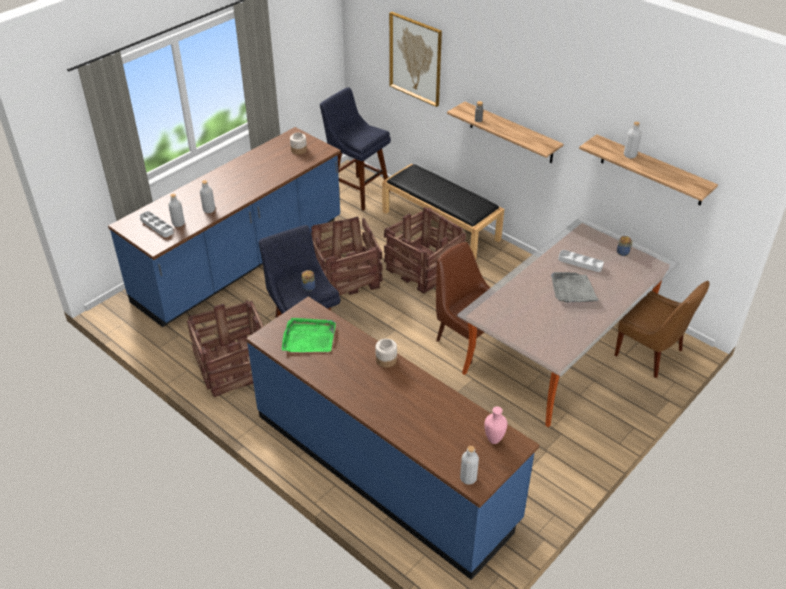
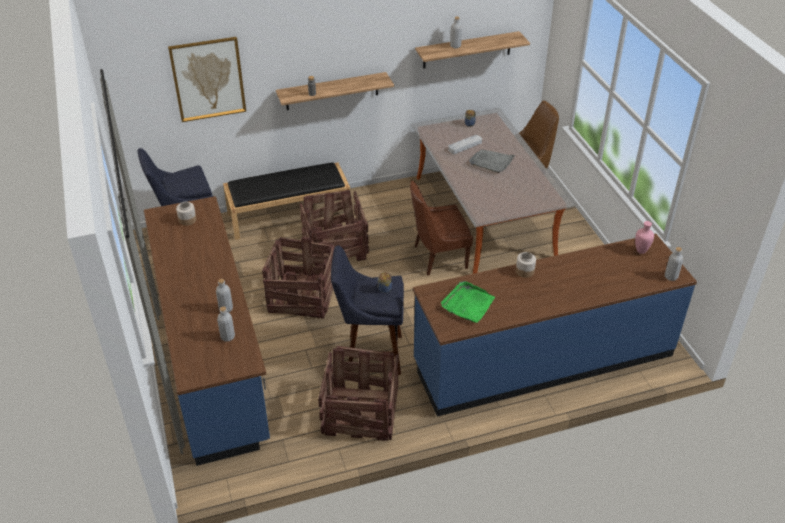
camera: 60 degrees left, 0 degrees up
(157, 226) = (216, 354): grey tray -> none

